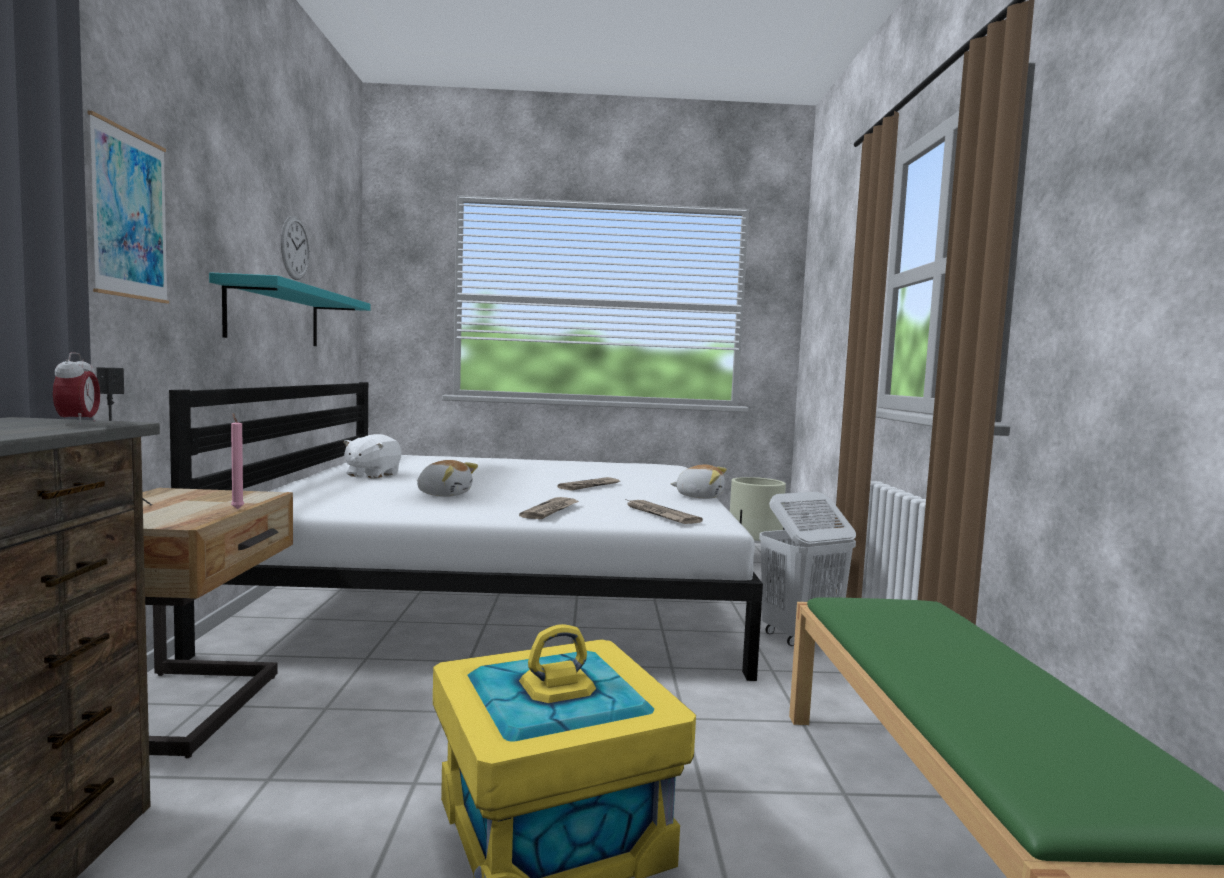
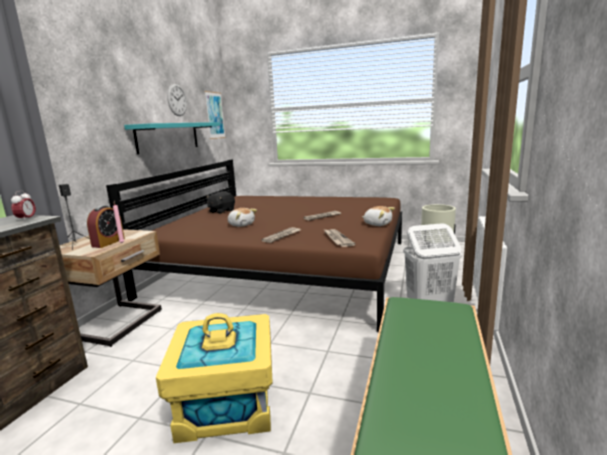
camera: 20 degrees right, 10 degrees up
(129, 215) = (74, 108): picture -> picture (215, 115)
(199, 508) = (108, 242): none -> alarm clock
(372, 475) = (221, 211): white plush toy -> black plush toy
(504, 586) = (285, 267): white bed -> brown bed

